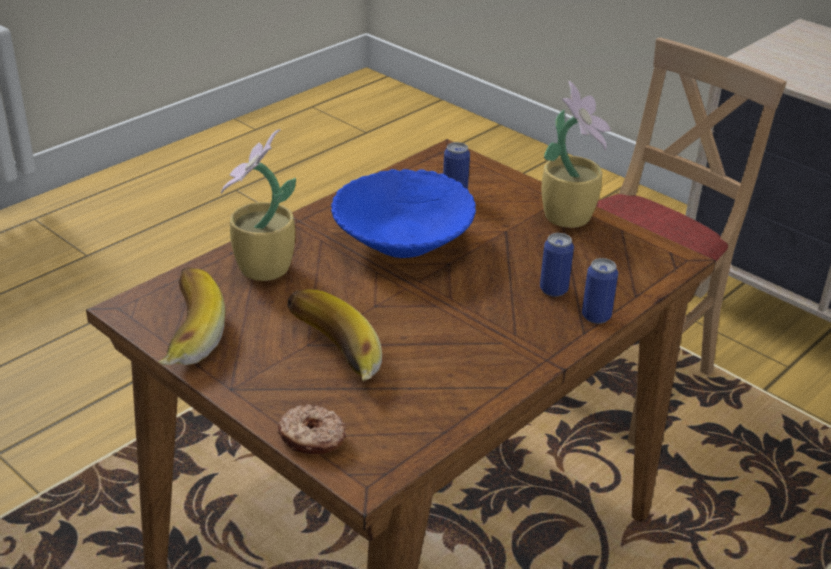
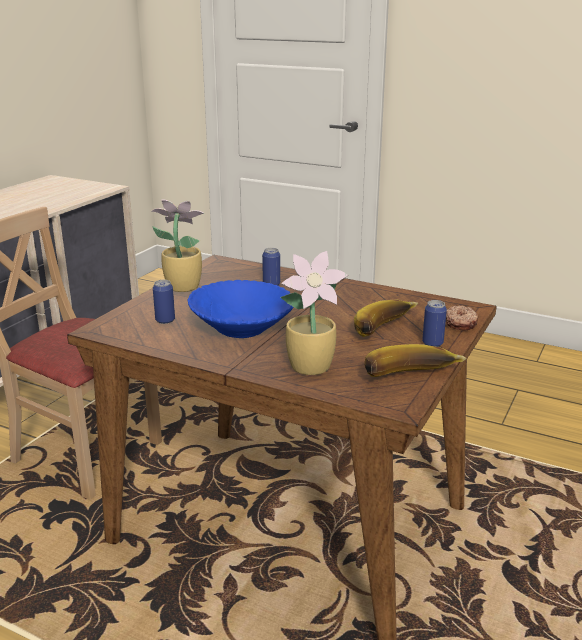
camera: 105 degrees left, 10 degrees down
(596, 316) = (290, 274): can -> can (432, 343)

